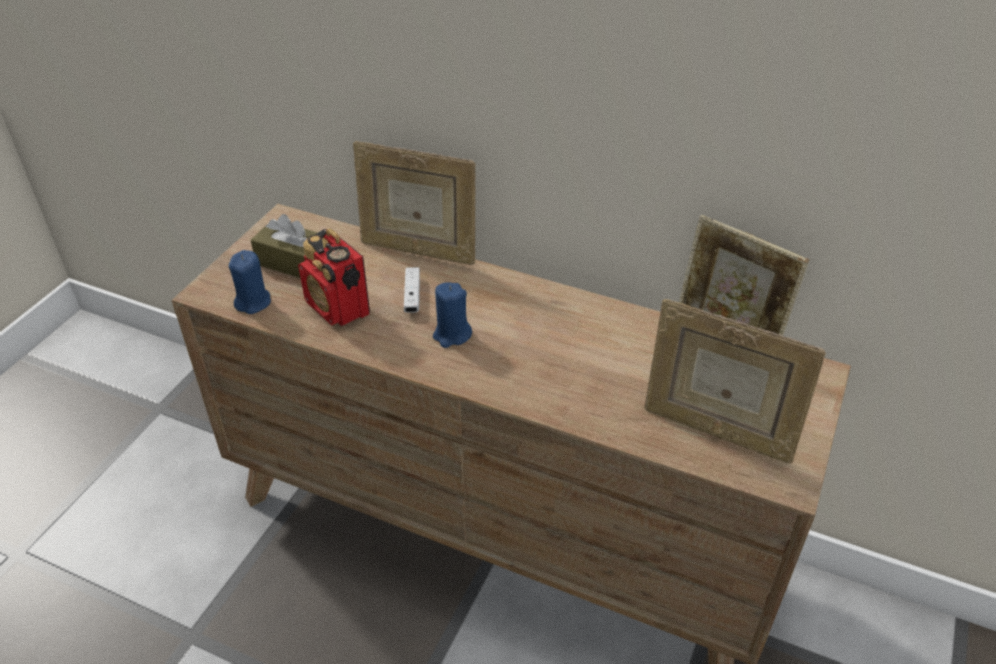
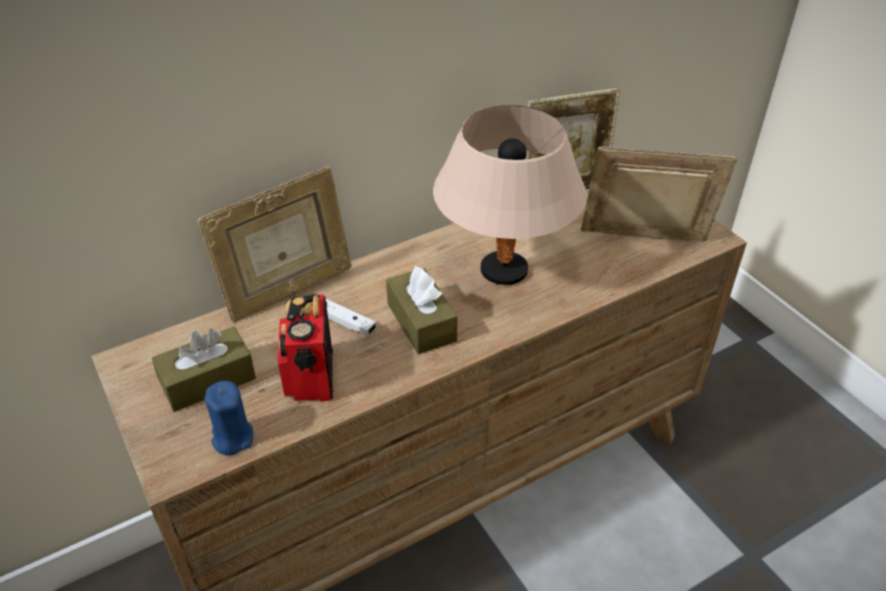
camera: 55 degrees left, 0 degrees up
(338, 308) = (310, 378): radio -> radio turned 90 degrees clockwise
(452, 335) = (421, 322): blue candle -> brown tissue box
(566, 353) = (504, 271): none -> beige table lamp
(716, 430) = (644, 242): picture frame -> picture frame turned 150 degrees counterclockwise

